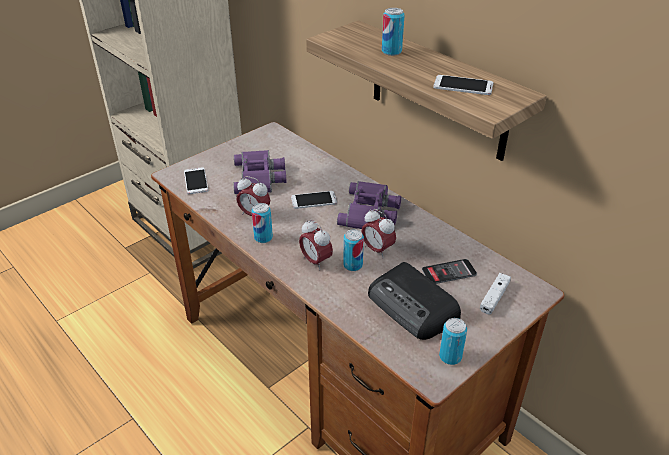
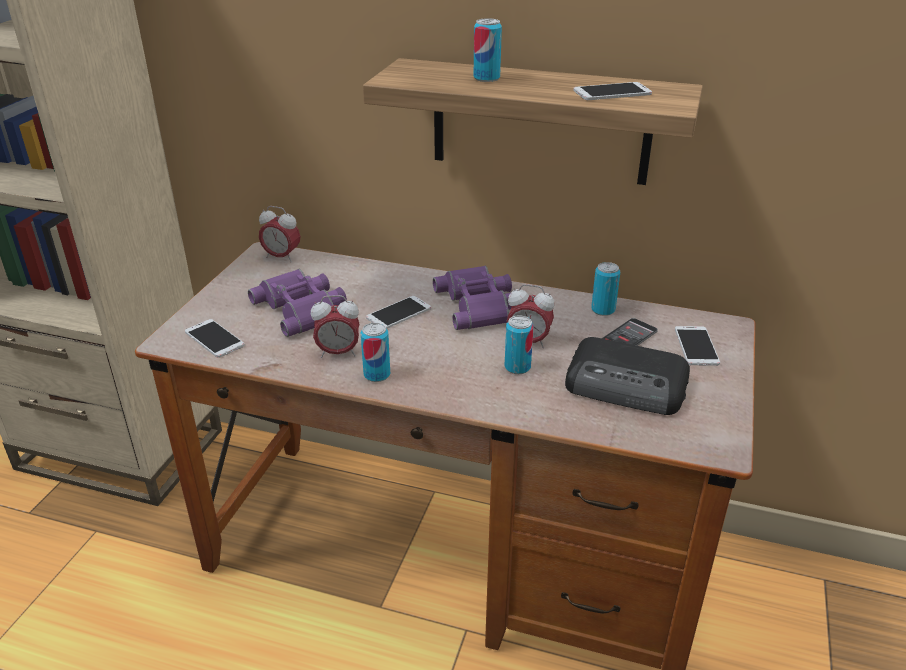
camera: 30 degrees left, 5 degrees down
(316, 261) = (470, 378): alarm clock -> alarm clock (282, 257)
(450, 357) = (715, 420): can -> can (603, 310)
(494, 297) = (696, 346): white game controller -> phone

